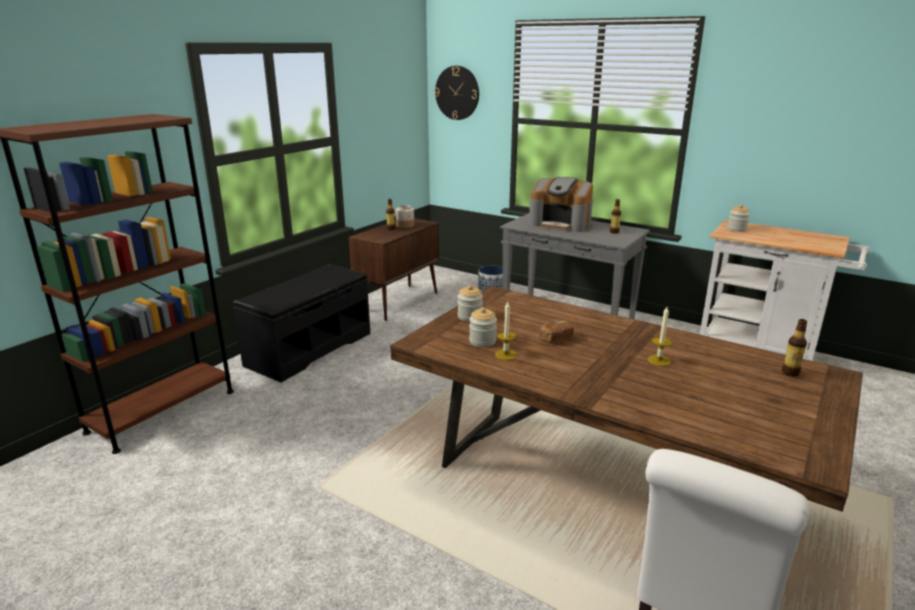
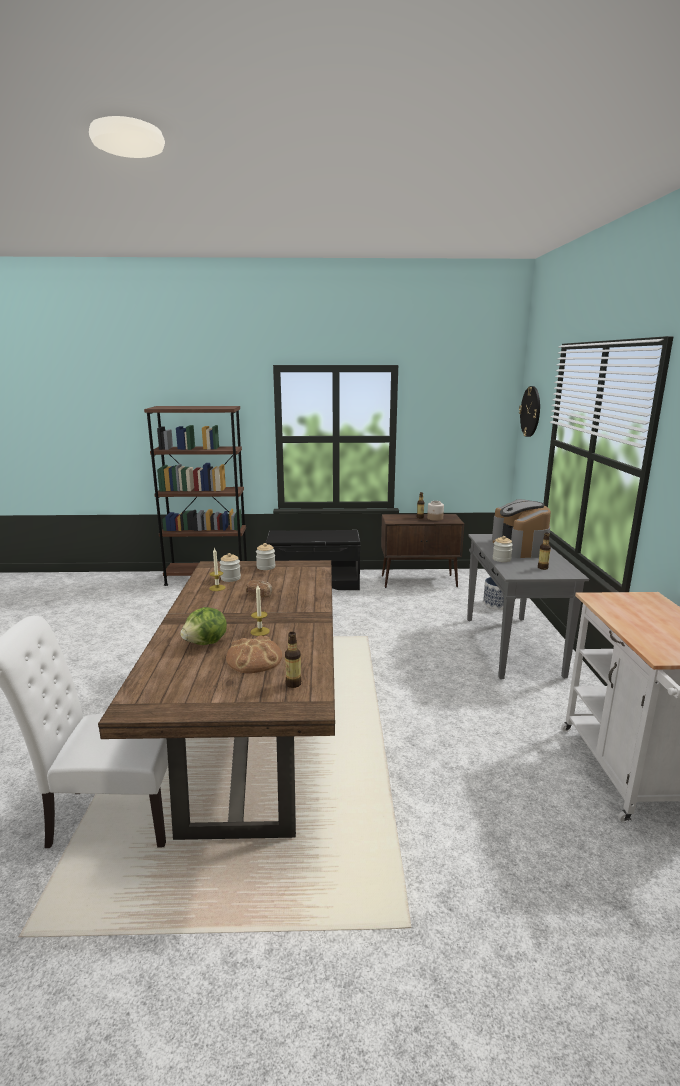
camera: 55 degrees right, 5 degrees down
(669, 393) = (206, 643): none -> lettuce
(725, 377) = (254, 658): none -> bread
(736, 229) = (628, 600): jar -> jar (501, 559)

